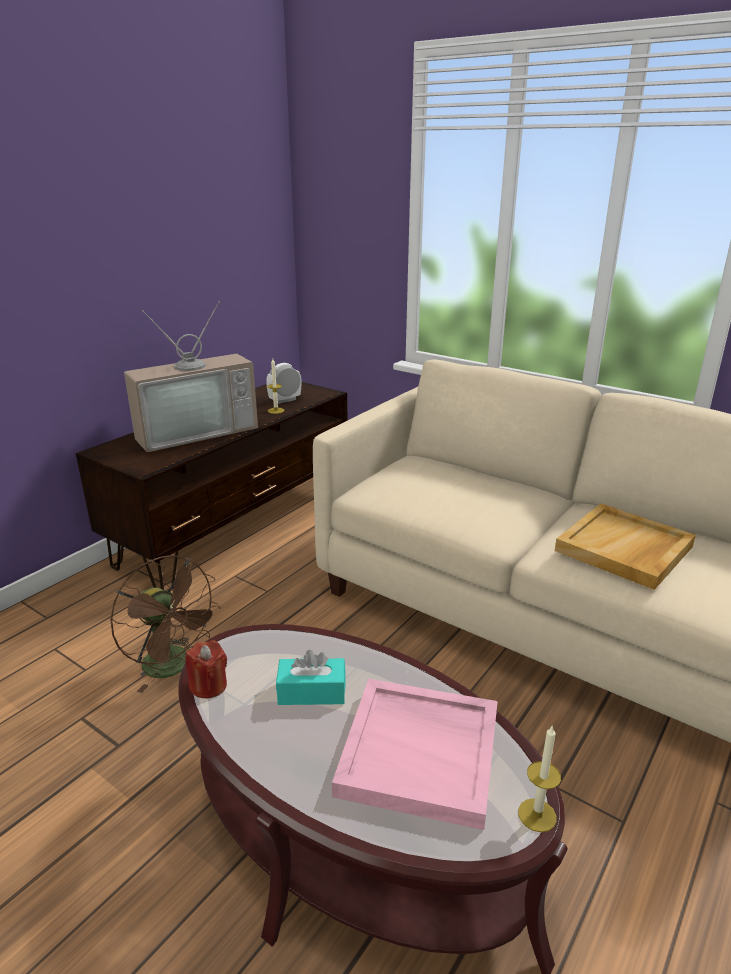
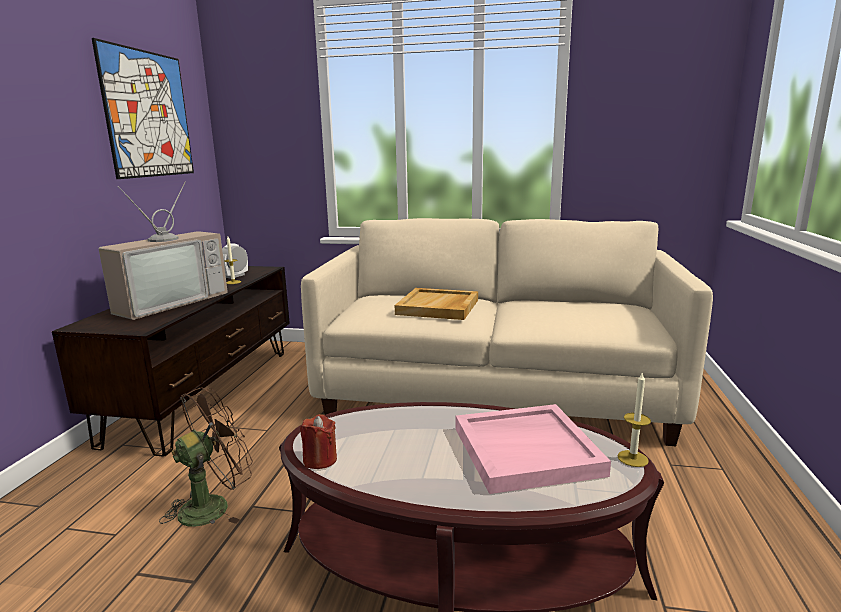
camera: 25 degrees left, 10 degrees down
(174, 667) = (213, 505): brown fan -> brown fan turned 60 degrees counterclockwise
(206, 209) = (148, 114): none -> picture
(312, 692) = (412, 440): turquoise tissue box -> none
(624, 549) = (557, 314): beige tray -> beige tray (438, 307)

